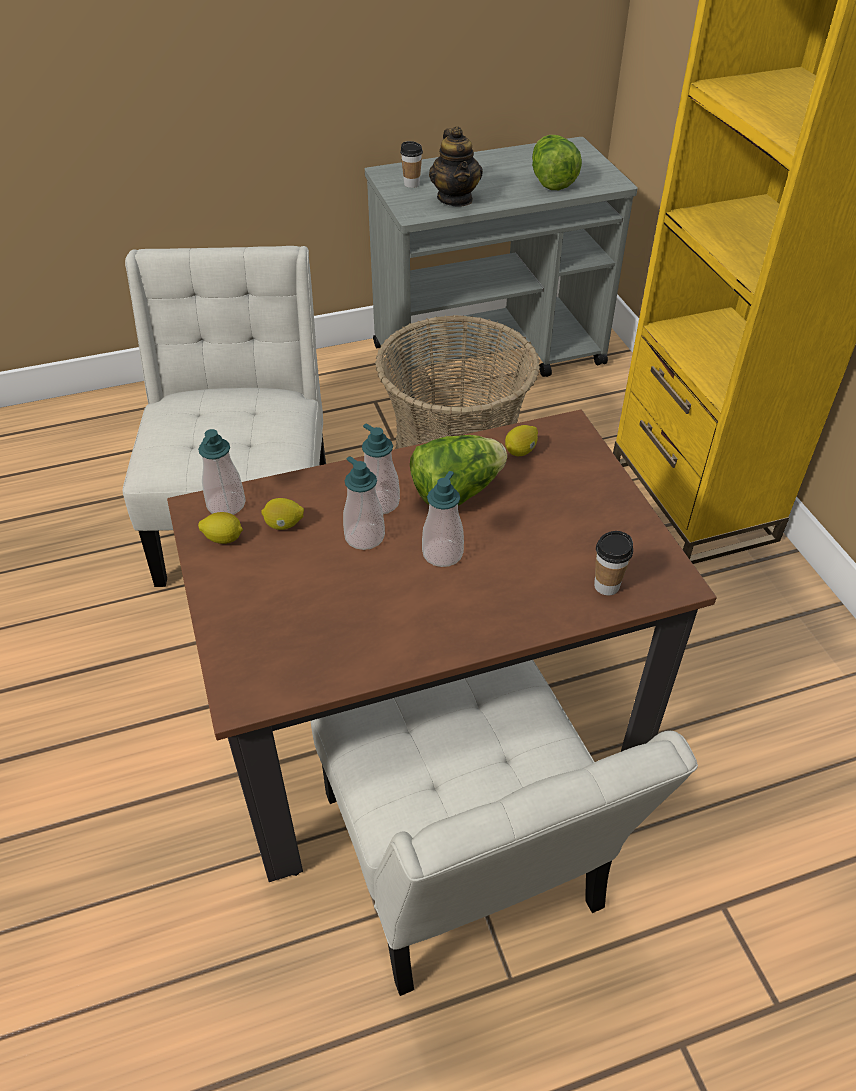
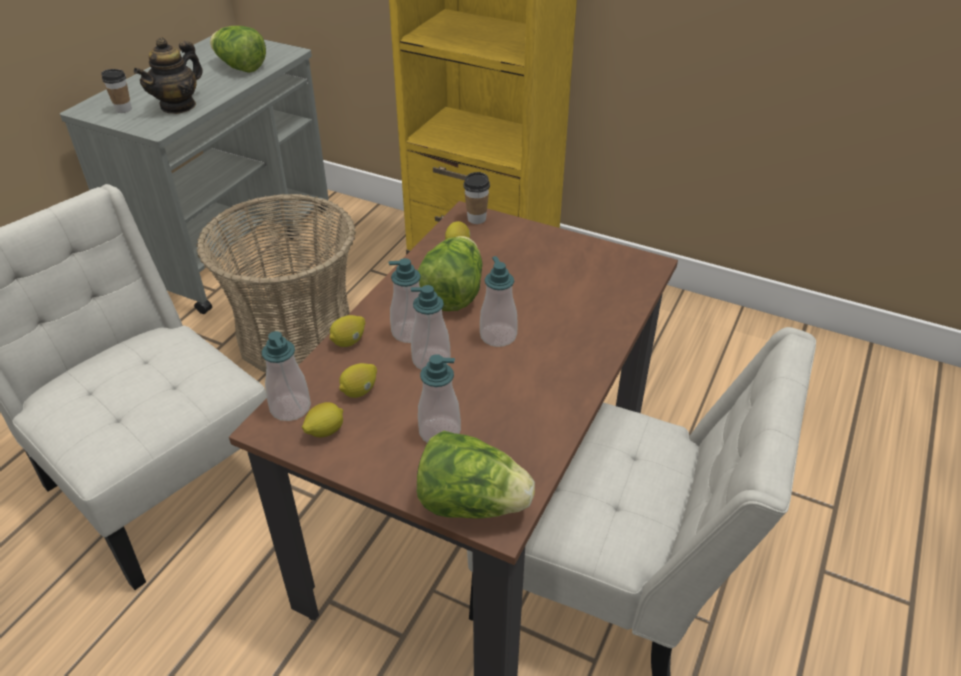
camera: 45 degrees left, 5 degrees down
(241, 669) = (471, 503): none -> lettuce
(294, 598) = (439, 431): none -> soap dispenser
(328, 480) = (349, 341): none -> lemon
(455, 199) = (178, 106): teapot -> teapot turned 90 degrees clockwise
(606, 586) = (617, 290): cup -> cup (476, 219)

